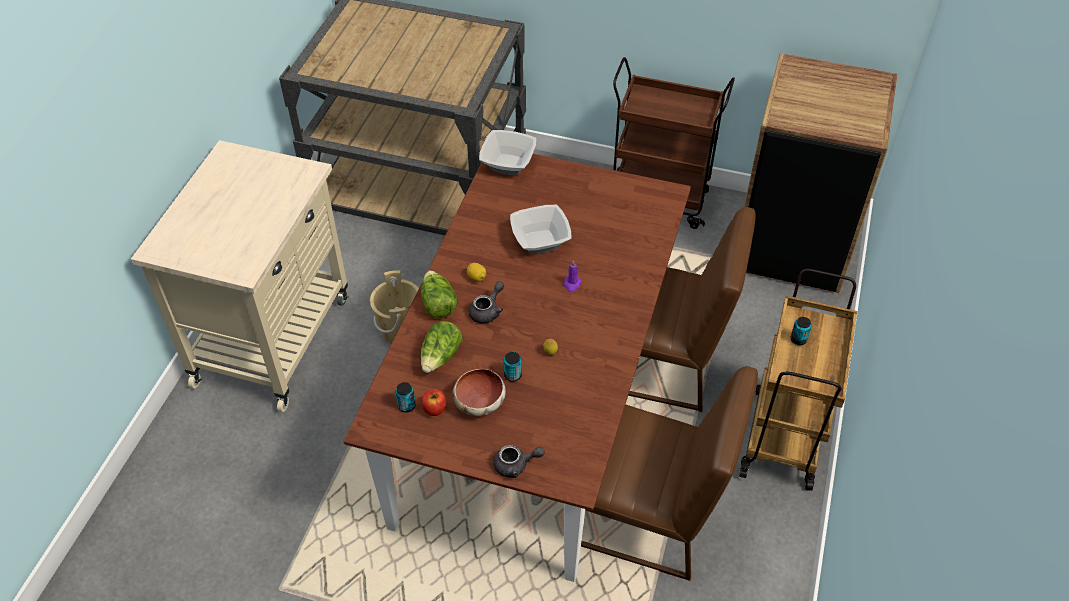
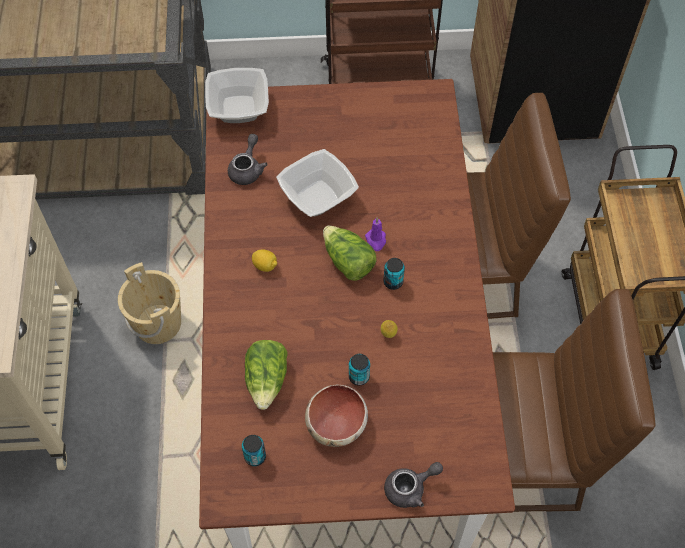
camera: 20 degrees left, 10 degrees up
(434, 409) = (288, 449): apple -> none
(437, 304) = (234, 313): lettuce -> lettuce (347, 261)
(487, 311) = (296, 304): grey teapot -> grey teapot (247, 169)
(798, 339) = (631, 227): can -> can (393, 282)

